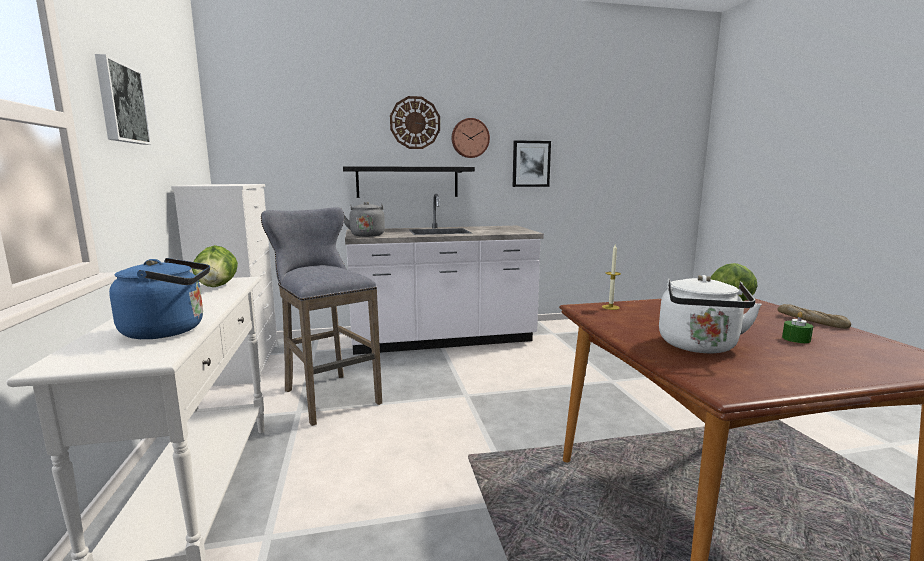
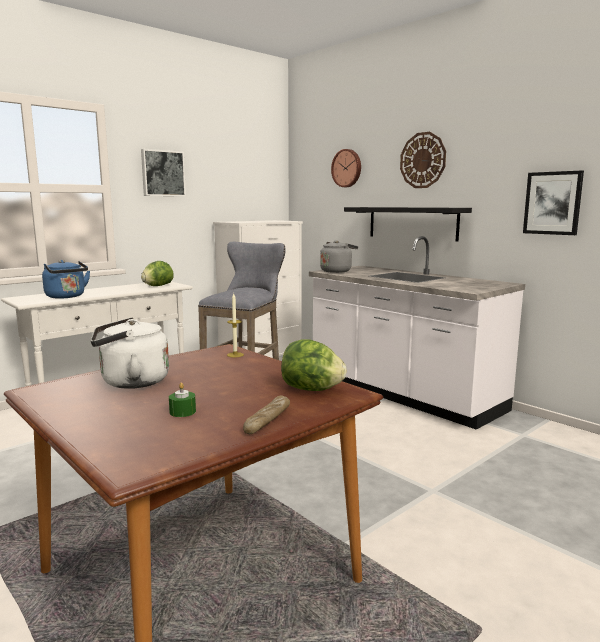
camera: 60 degrees right, 0 degrees up
(470, 138) = (476, 173): wall clock -> wall clock (347, 168)

